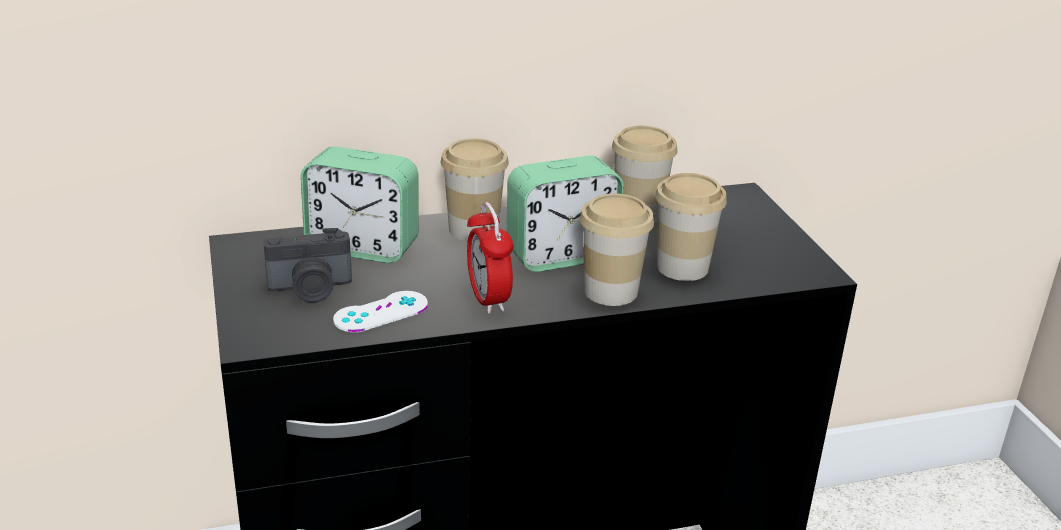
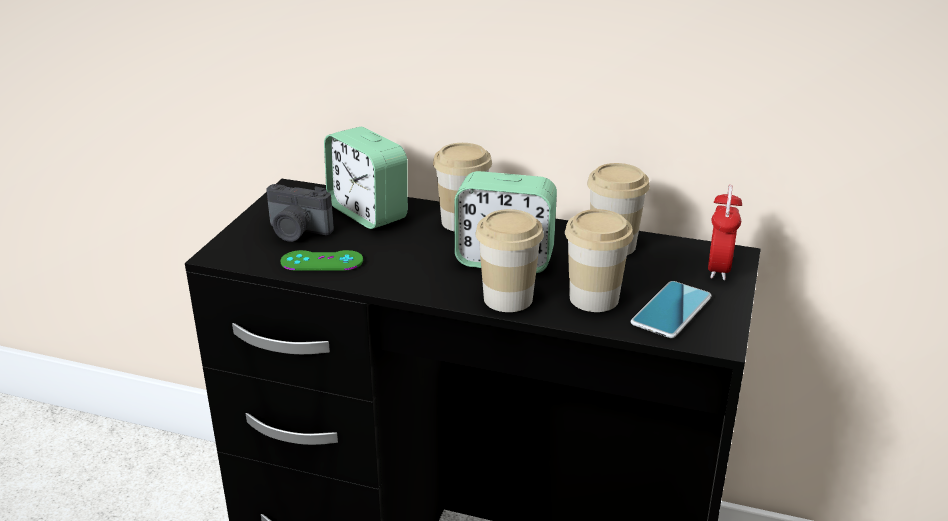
camera: 35 degrees right, 0 degrees up
(381, 312) = (322, 261): white game controller -> green game controller
(488, 299) = (406, 275): alarm clock -> alarm clock (718, 268)
(755, 258) = (671, 310): none -> phone

